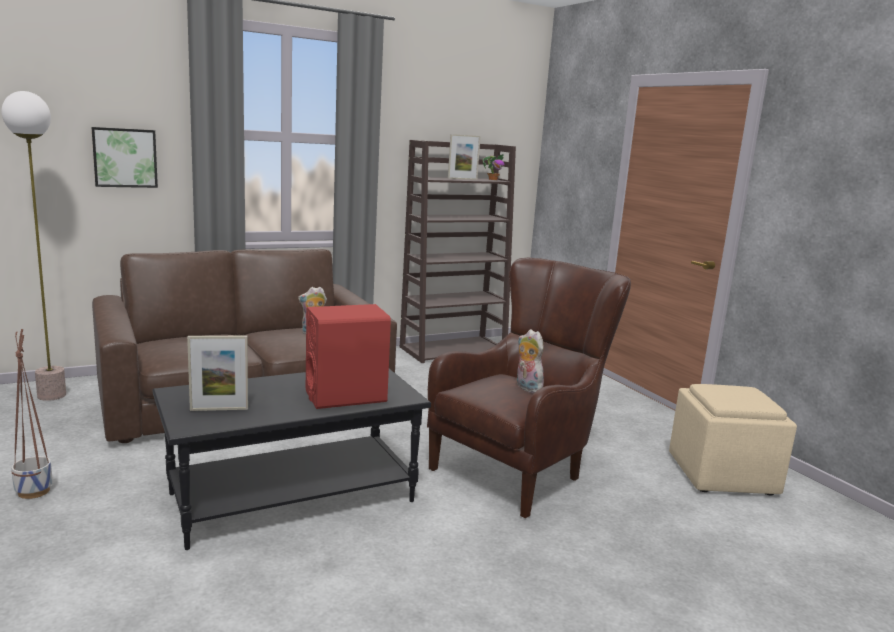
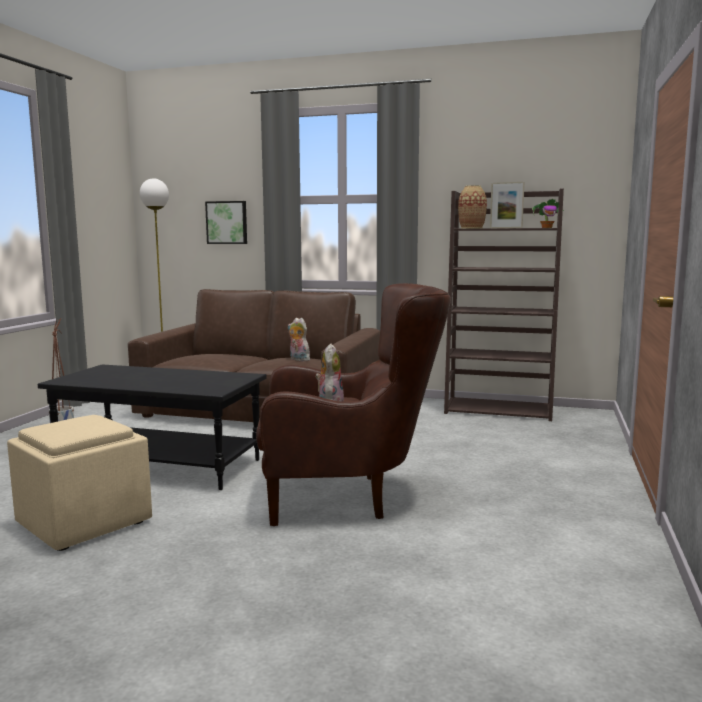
camera: 45 degrees right, 5 degrees down
(219, 409) = (97, 377): picture frame -> none
(346, 396) = (180, 384): red speaker -> none
(434, 178) = (471, 228): none -> vase
(721, 475) = (558, 567): beige ottoman -> beige ottoman (82, 523)

